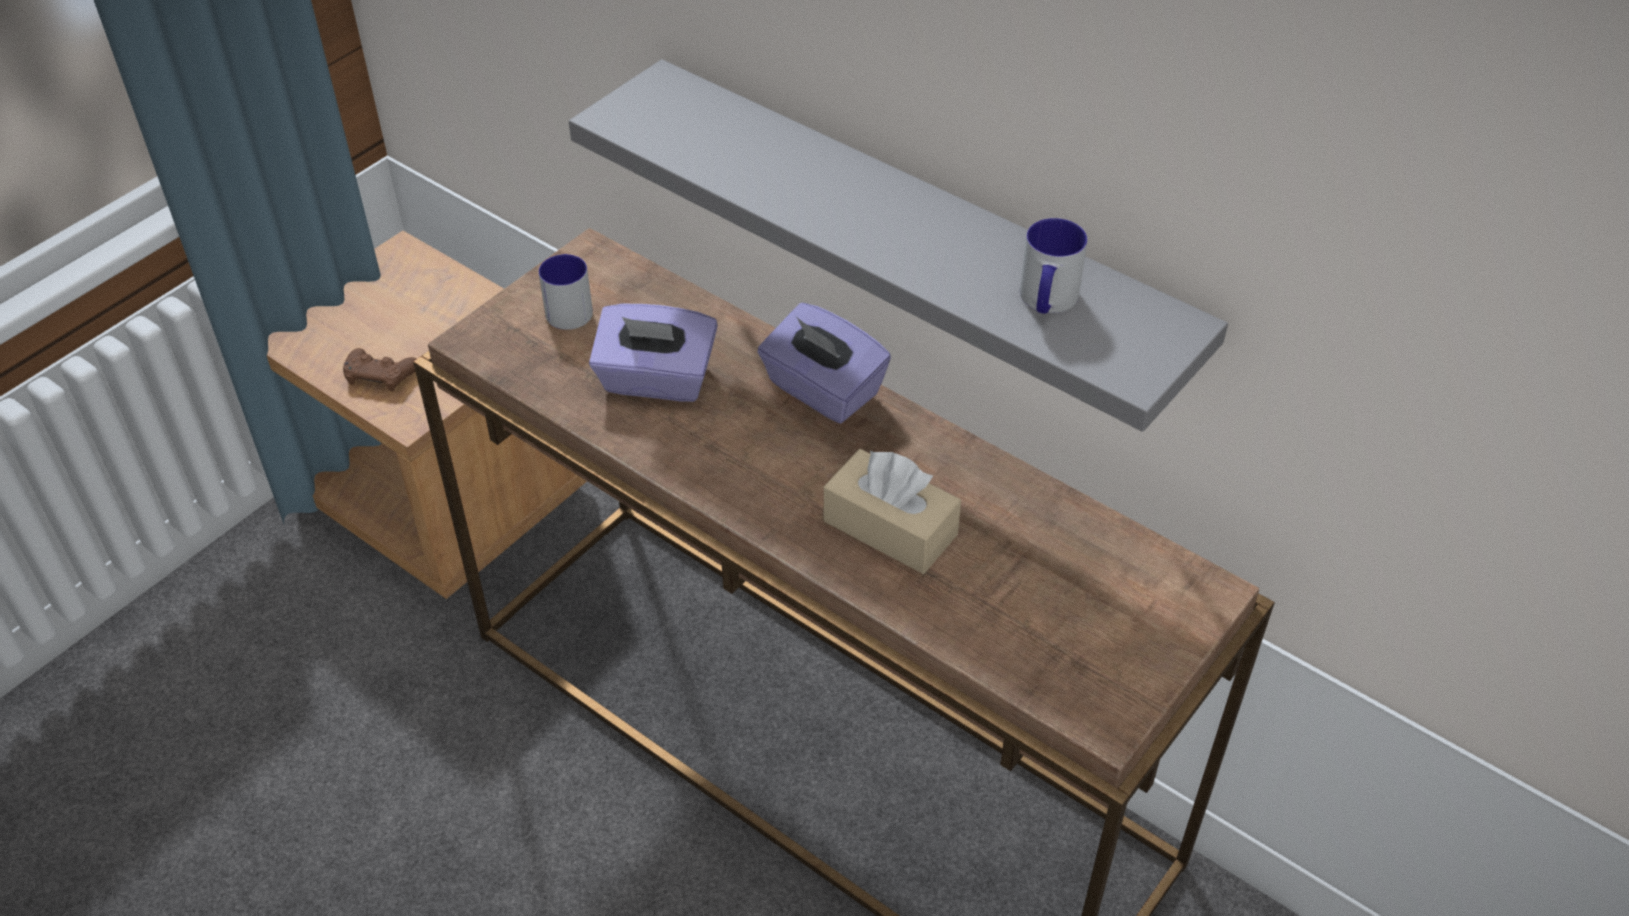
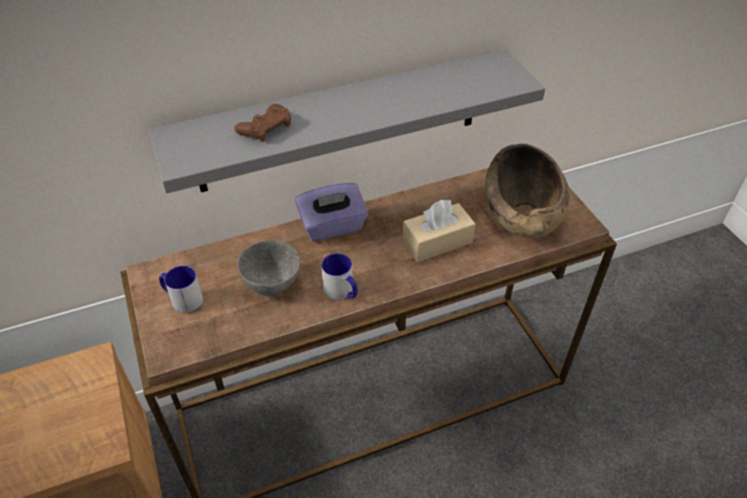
camera: 60 degrees left, 0 degrees up
(380, 375) = (58, 451): brown game controller -> brown game controller (265, 128)
(656, 380) = (272, 285): purple tissue box -> grey bowl
(1046, 301) = (458, 85): mug -> mug (342, 292)
(1062, 616) = (522, 211): none -> brown bowl

